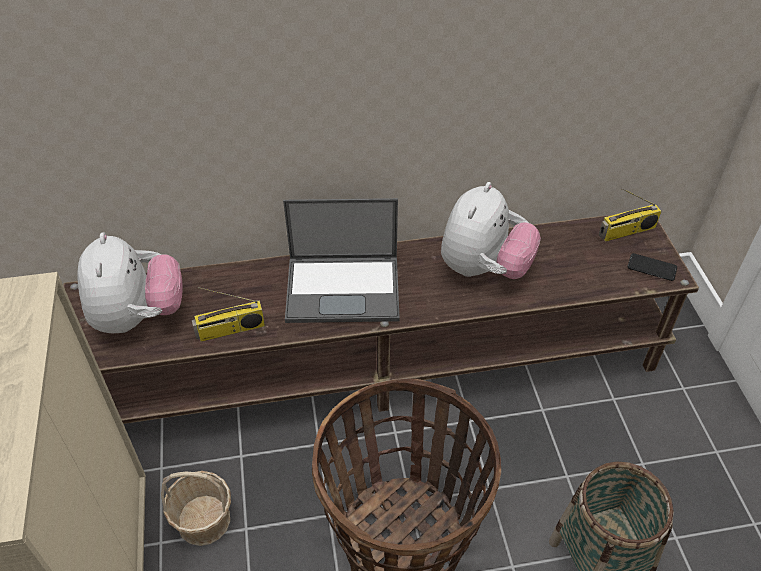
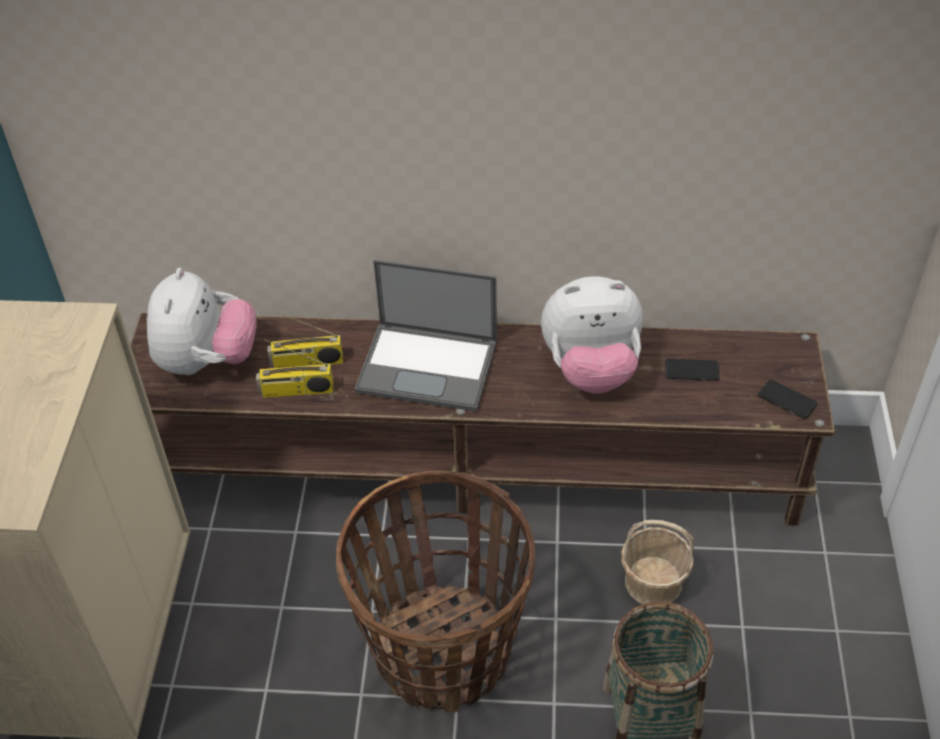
camera: 15 degrees right, 0 degrees up
(203, 520) = (240, 590): basket -> basket (653, 582)
(484, 269) = (591, 370): plush toy -> plush toy turned 45 degrees clockwise
(566, 256) = (692, 370): none -> phone
(626, 232) = (774, 354): radio -> radio (307, 363)

